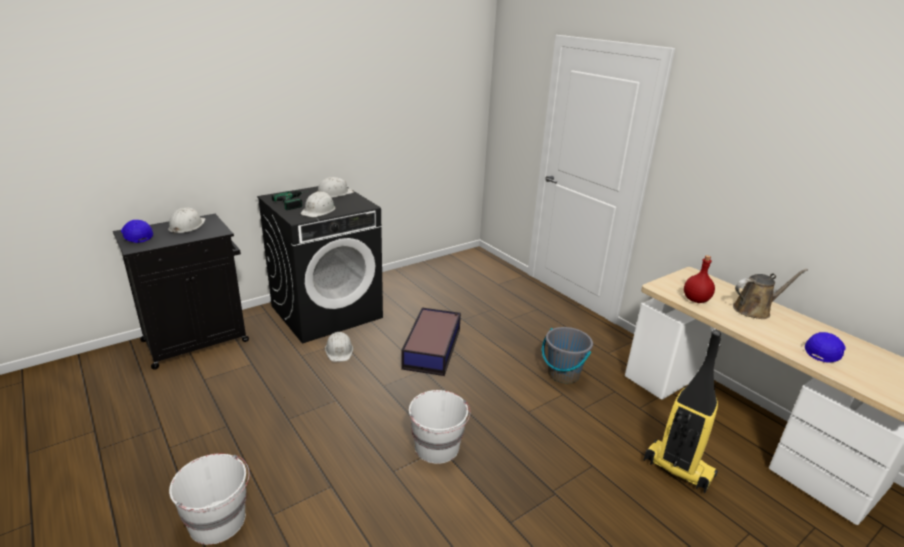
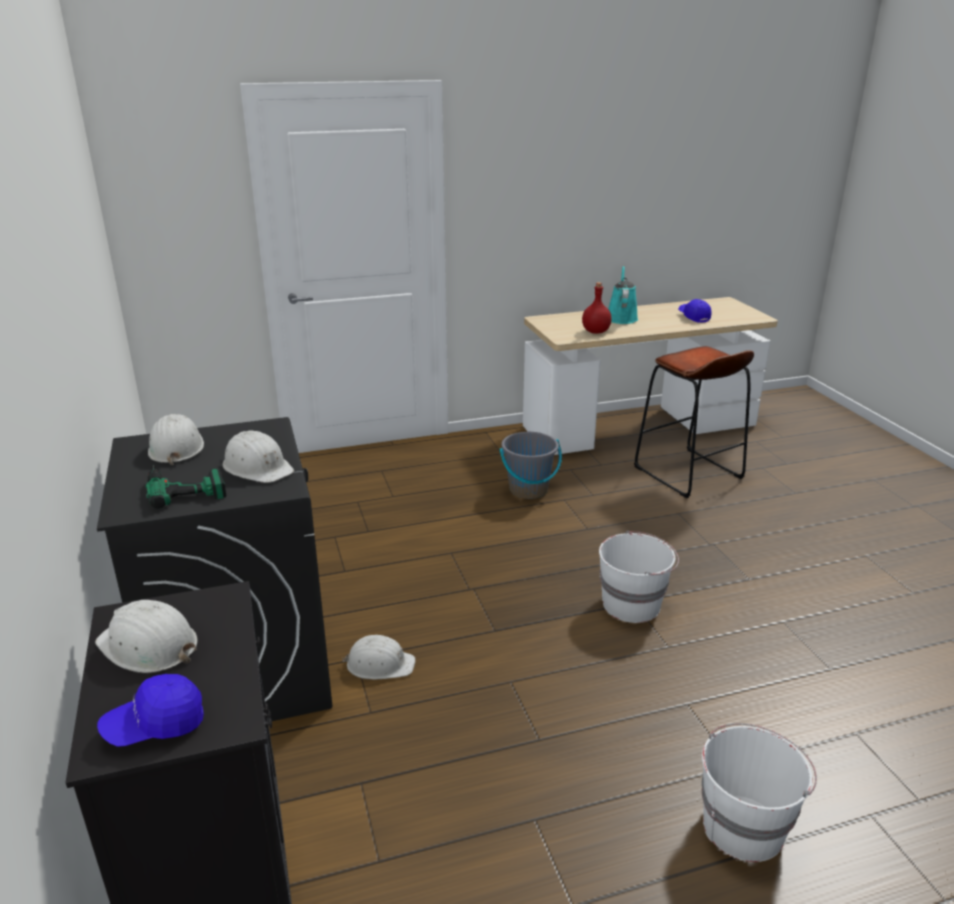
camera: 70 degrees left, 0 degrees up
(432, 348) = (424, 570): storage box -> none
(677, 468) = (688, 473): vacuum cleaner -> brown stool
(754, 310) = (621, 318): brown watering can -> turquoise watering can

